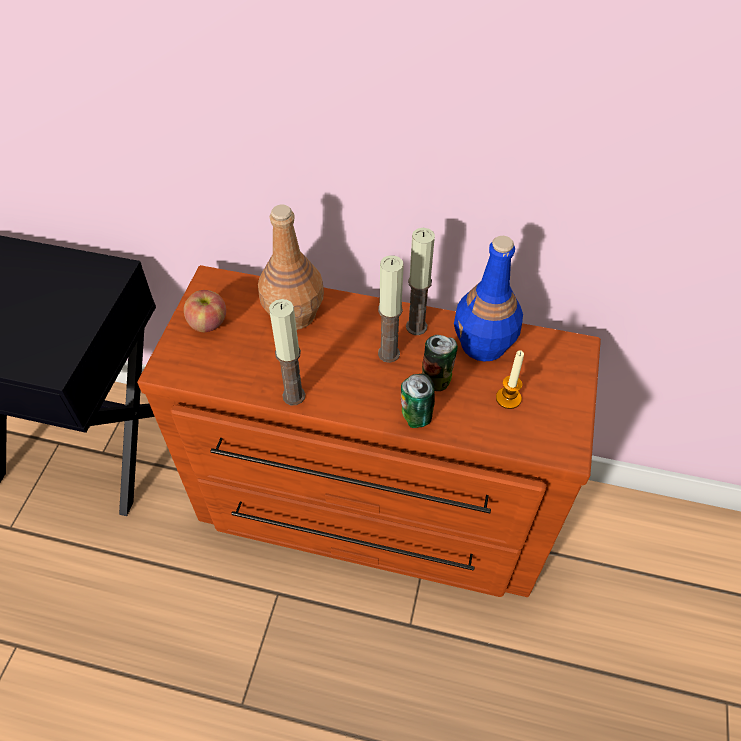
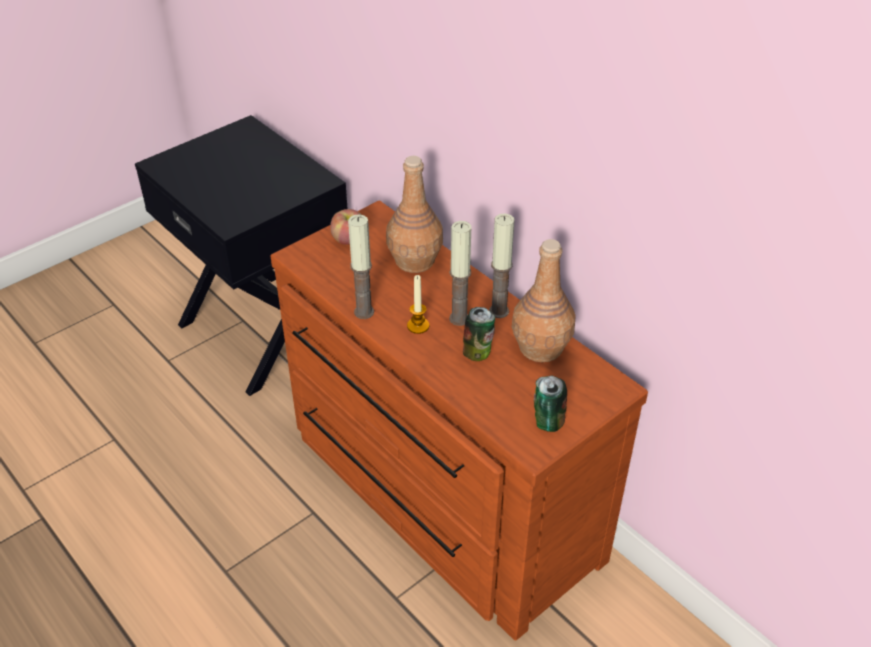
camera: 35 degrees right, 10 degrees down
(415, 418) = (437, 369): can -> can (547, 422)
(484, 344) = (541, 348): blue bottle -> brown bottle
(508, 398) = (522, 392): candle -> candle (418, 326)

